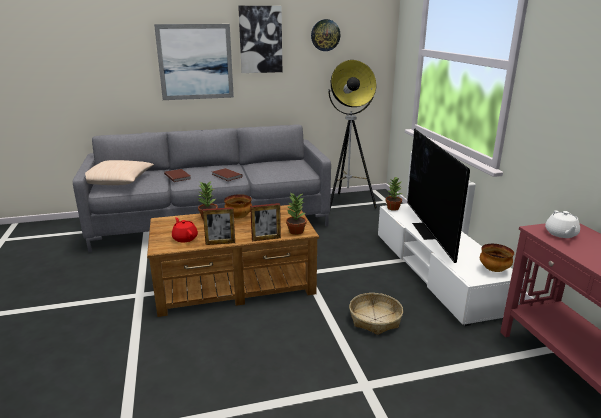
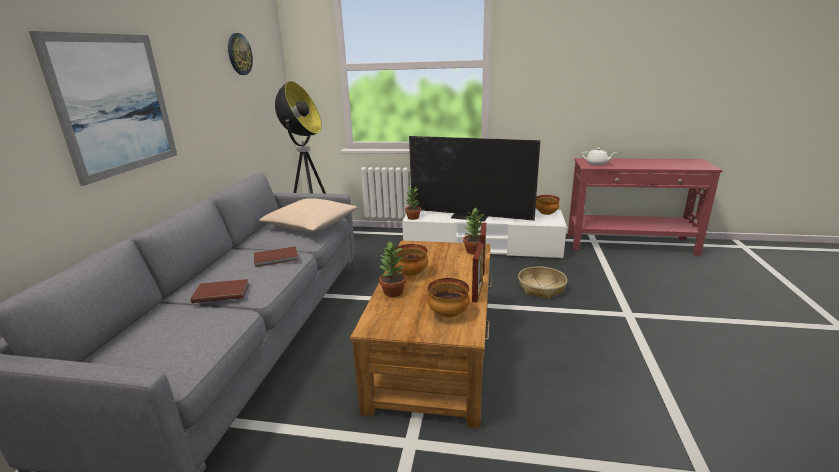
camera: 65 degrees left, 0 degrees up
(117, 181) = (150, 354): beige pillow -> beige pillow (310, 225)
(185, 238) = (448, 314): red teapot -> bowl
(260, 39) = (185, 61): picture -> none

